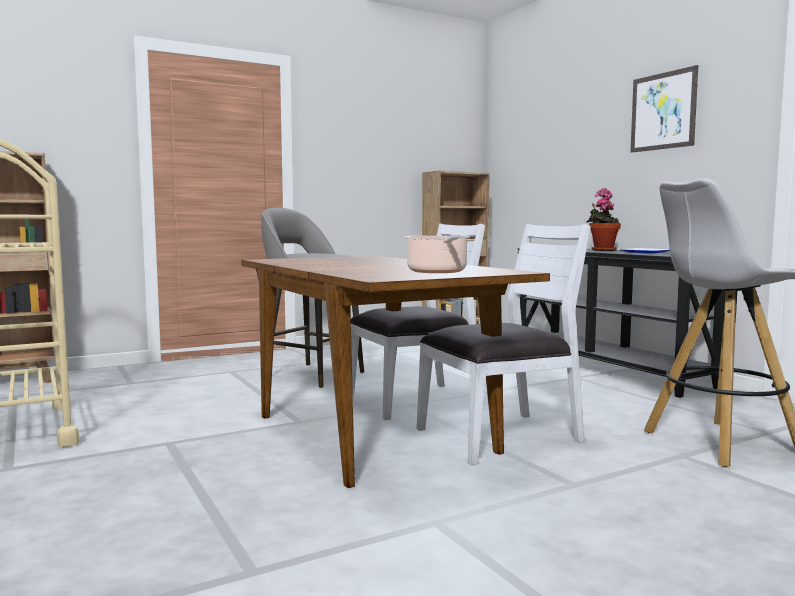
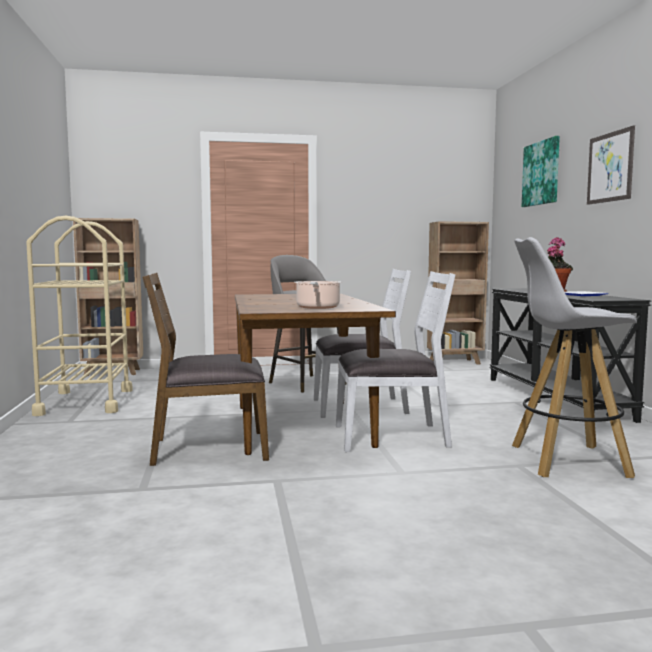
camera: 20 degrees right, 0 degrees up
(284, 485) = (209, 448): none -> brown chair
(560, 118) = (541, 173): none -> picture

